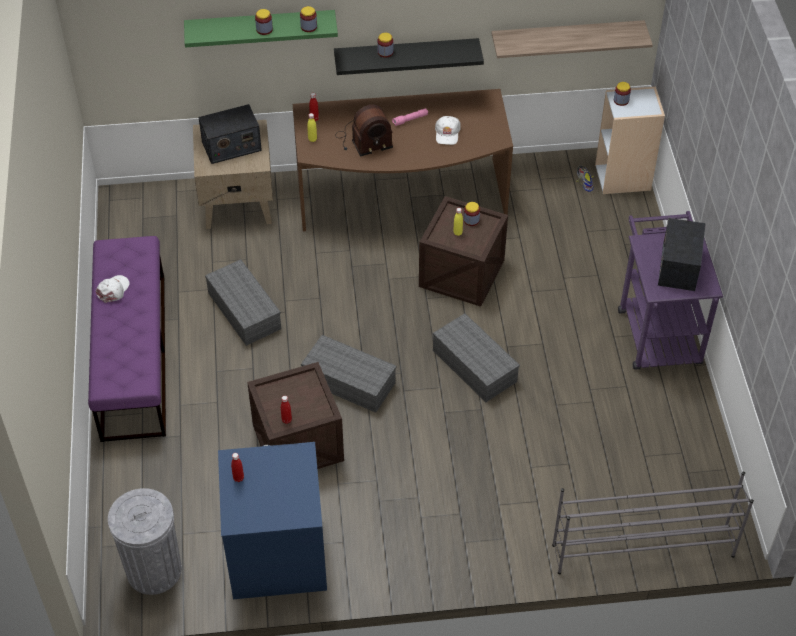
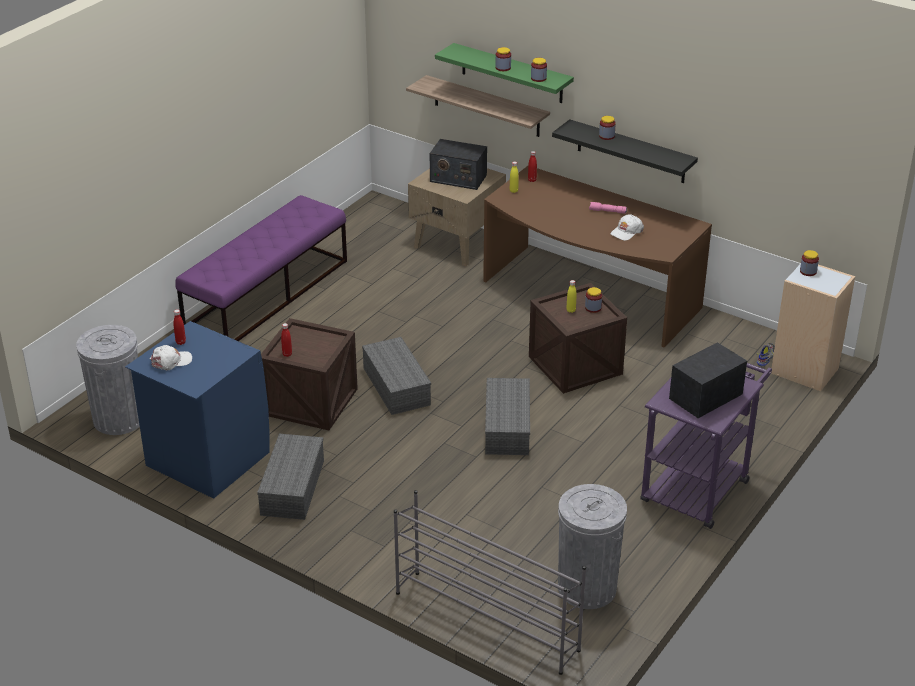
camera: 40 degrees right, 15 degrees down
(113, 290) = (273, 226): white cap -> white cap (171, 361)
(243, 310) = (376, 306): grey storage box -> grey storage box (292, 486)
(363, 140) = (552, 207): radio -> none
(566, 38) = (782, 190): shelf -> shelf (486, 106)
(676, 472) = (587, 588): none -> grey trash can

